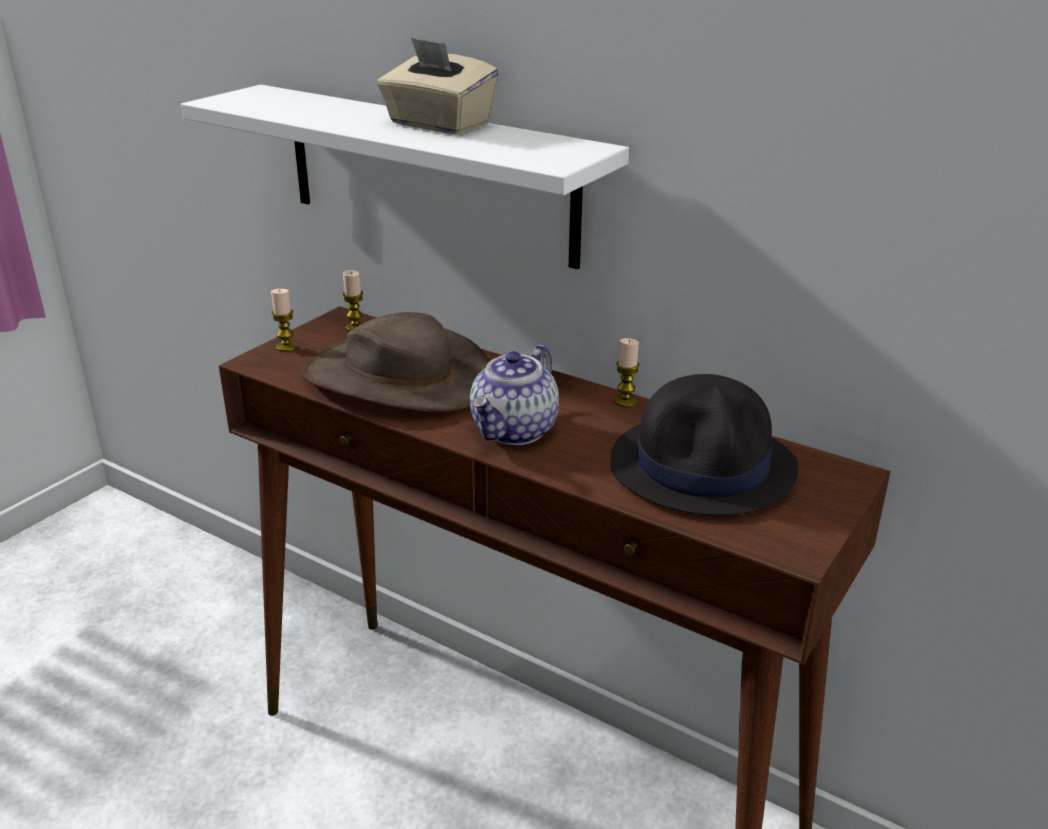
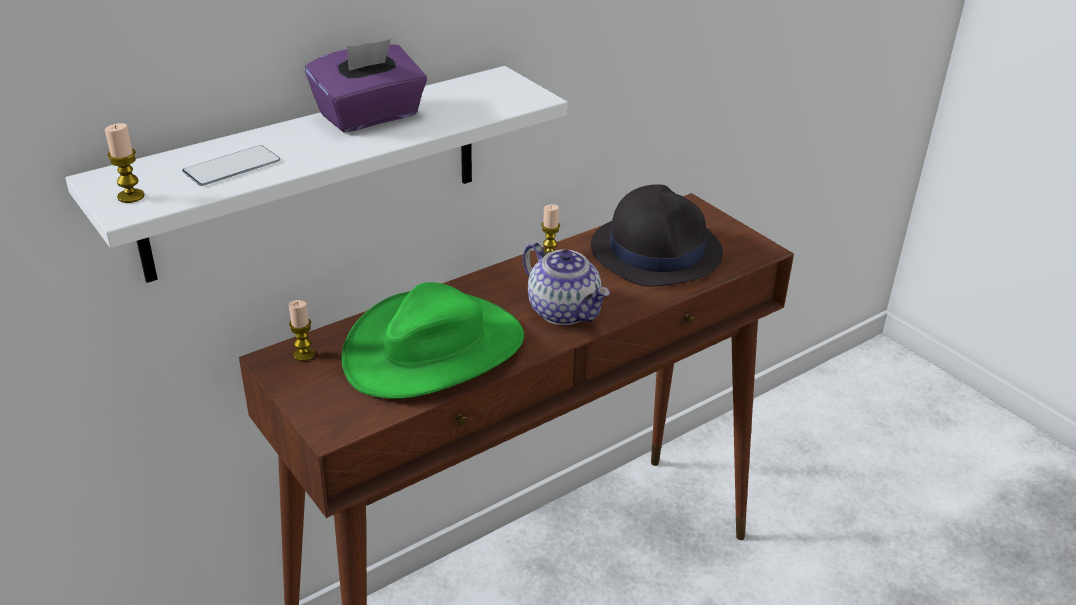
camera: 70 degrees left, 5 degrees up
(286, 347) = (313, 405): candle -> candle (131, 196)
(303, 109) = (232, 166): none -> phone
(398, 378) = (434, 349): brown hat -> green hat
(438, 125) = (370, 116): beige tissue box -> purple tissue box

